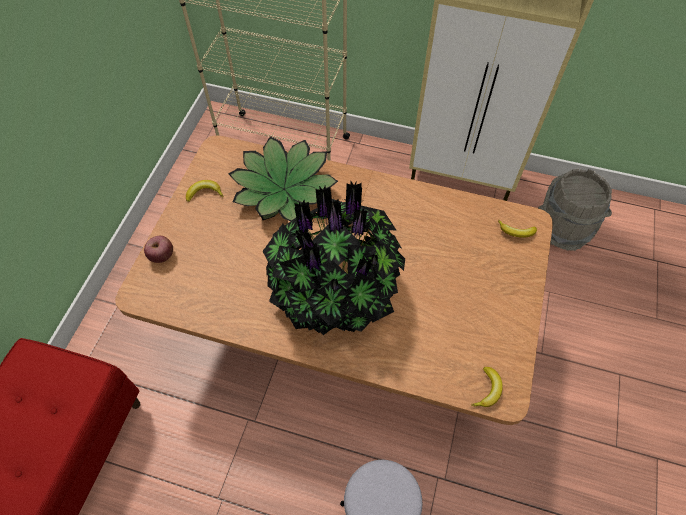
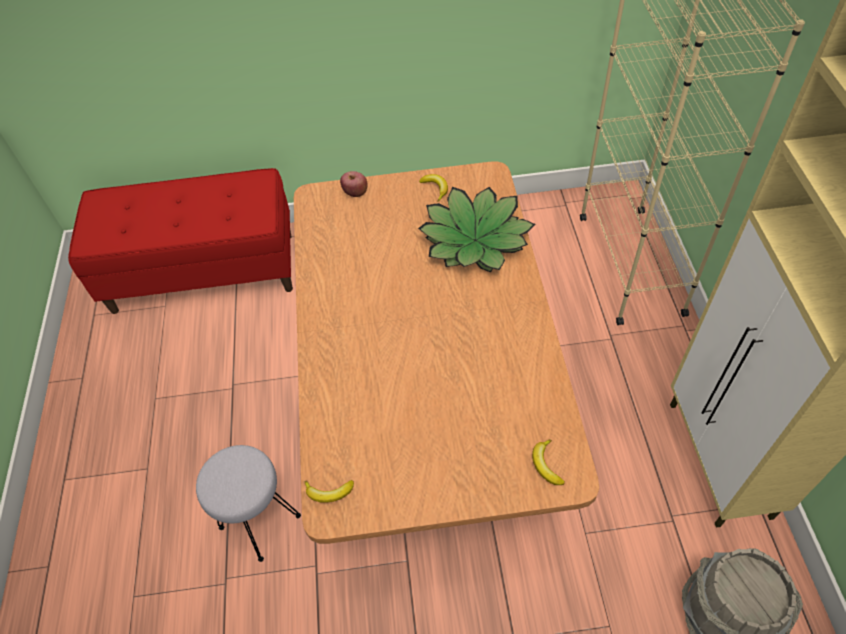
camera: 70 degrees right, 5 degrees down
(335, 293) = (379, 326): potted plant -> none

